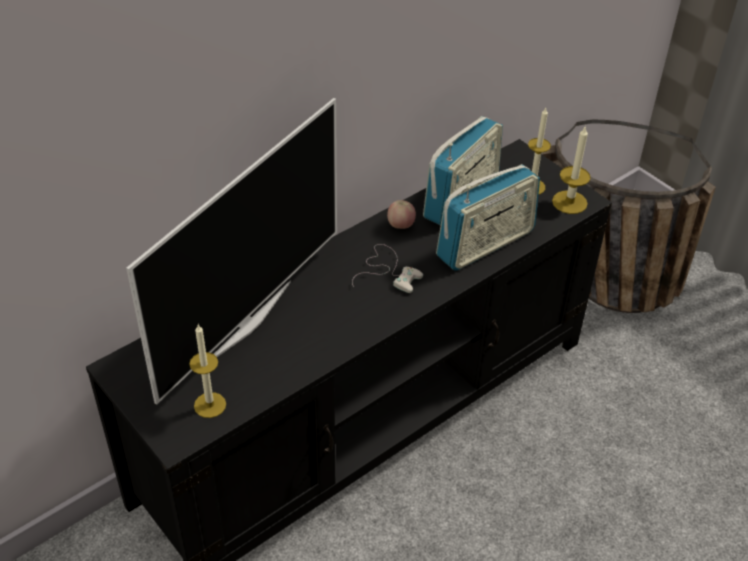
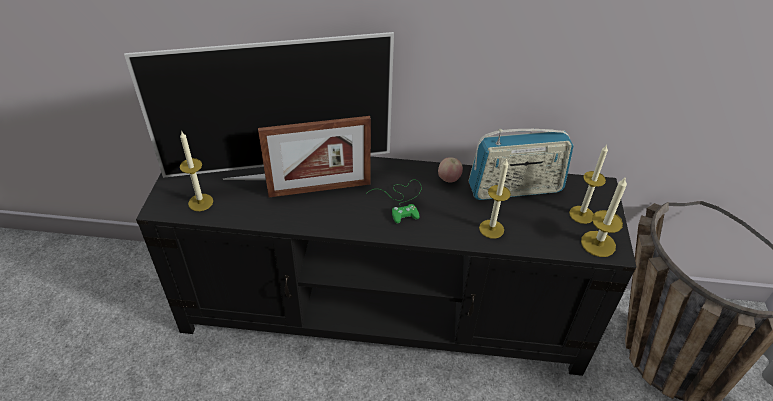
camera: 45 degrees right, 0 degrees up
(304, 311) = (319, 189): none -> picture frame
(387, 270) = (402, 200): white game controller -> green game controller
(485, 244) = (491, 229): radio -> candle

